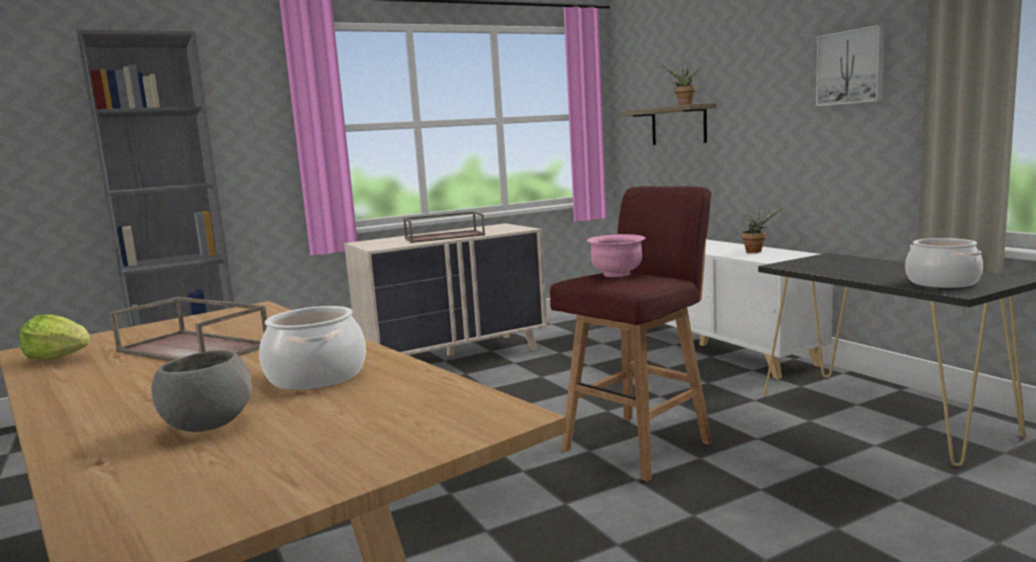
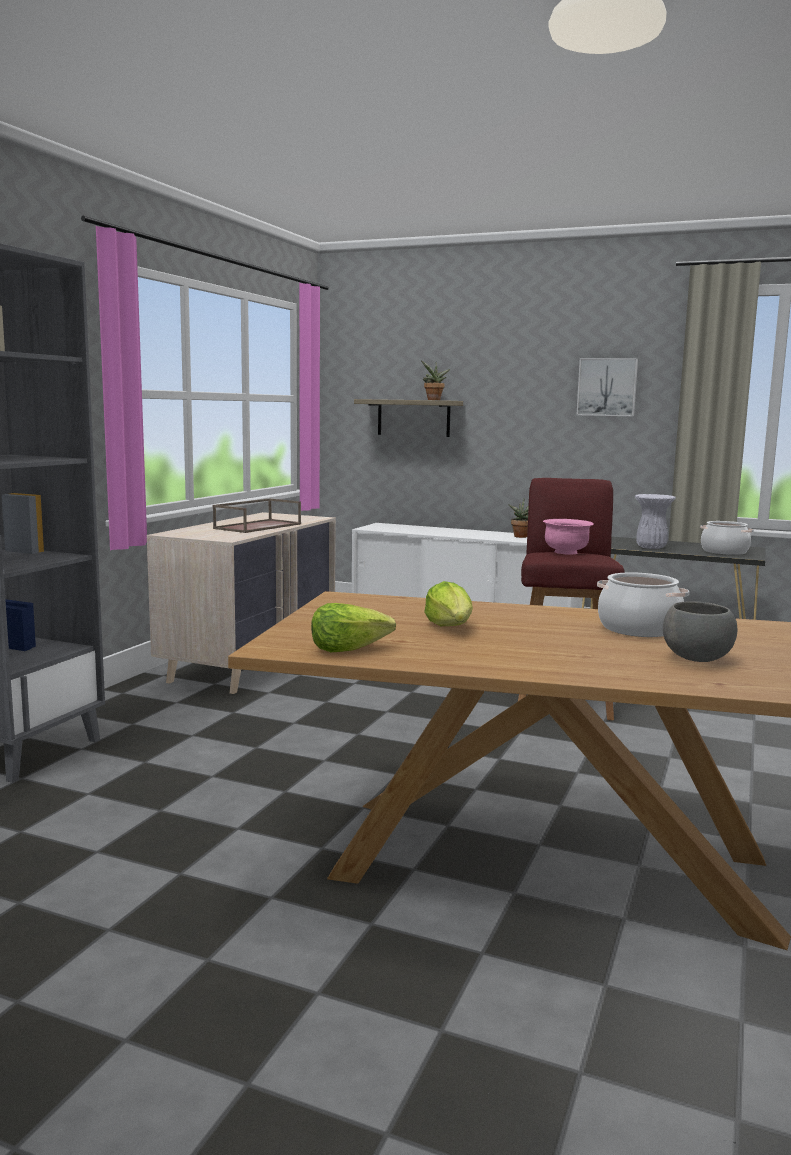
camera: 40 degrees left, 0 degrees up
(195, 348) = (451, 627): brown tray -> lettuce
(847, 271) = (651, 547): none -> white vase

